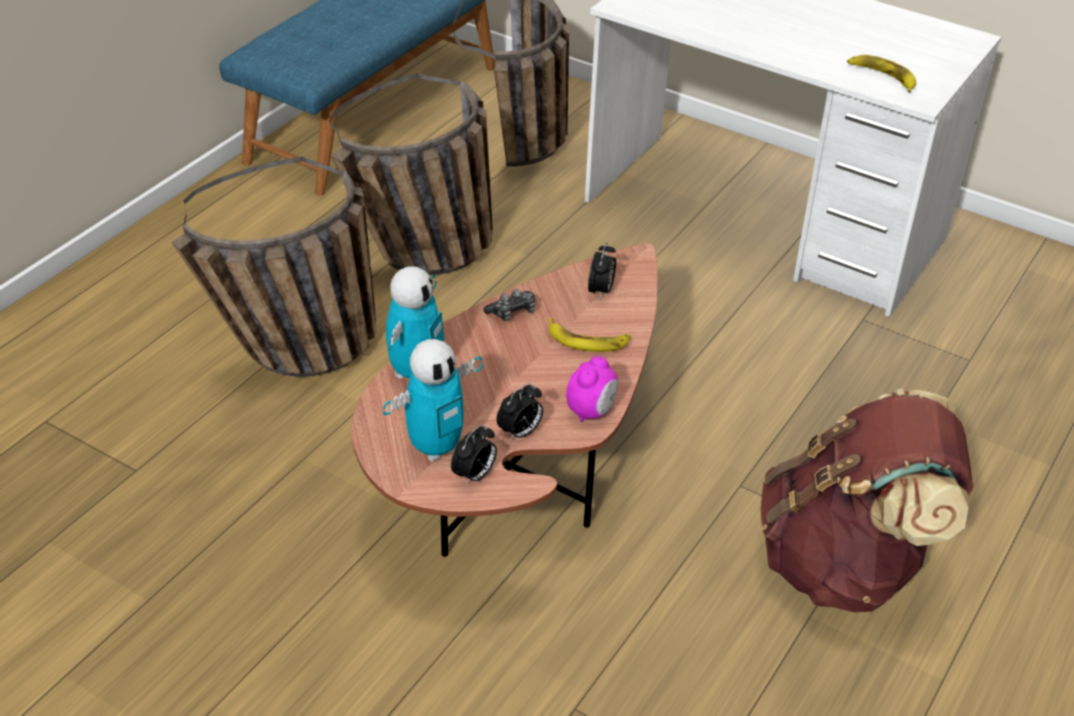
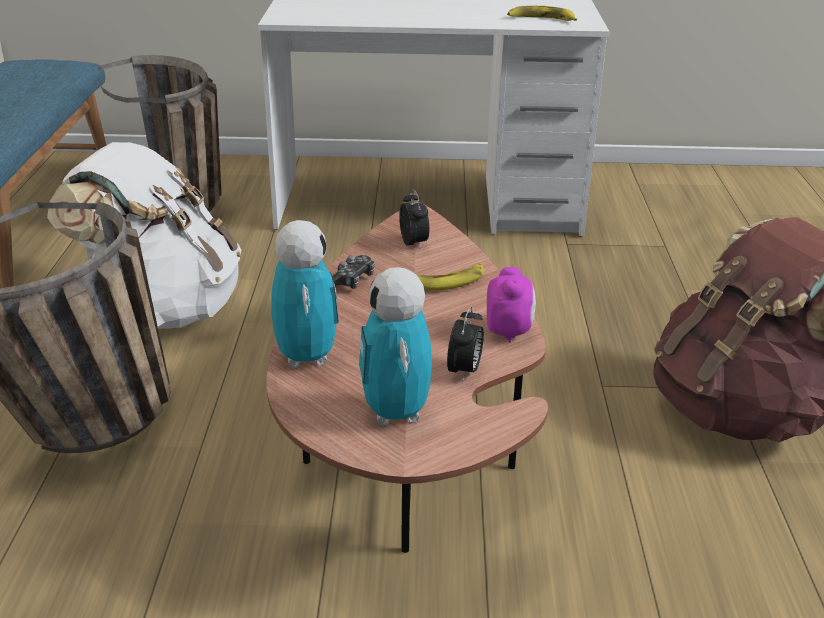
camera: 30 degrees left, 10 degrees down
(424, 260) = (162, 311): basket -> white backpack
(435, 447) = (396, 414): toy robot -> toy robot turned 150 degrees clockwise
(474, 476) = (462, 423): alarm clock -> none

